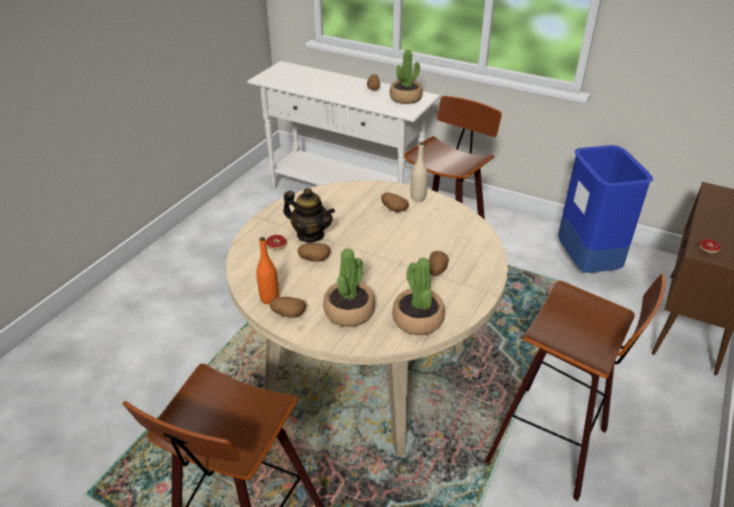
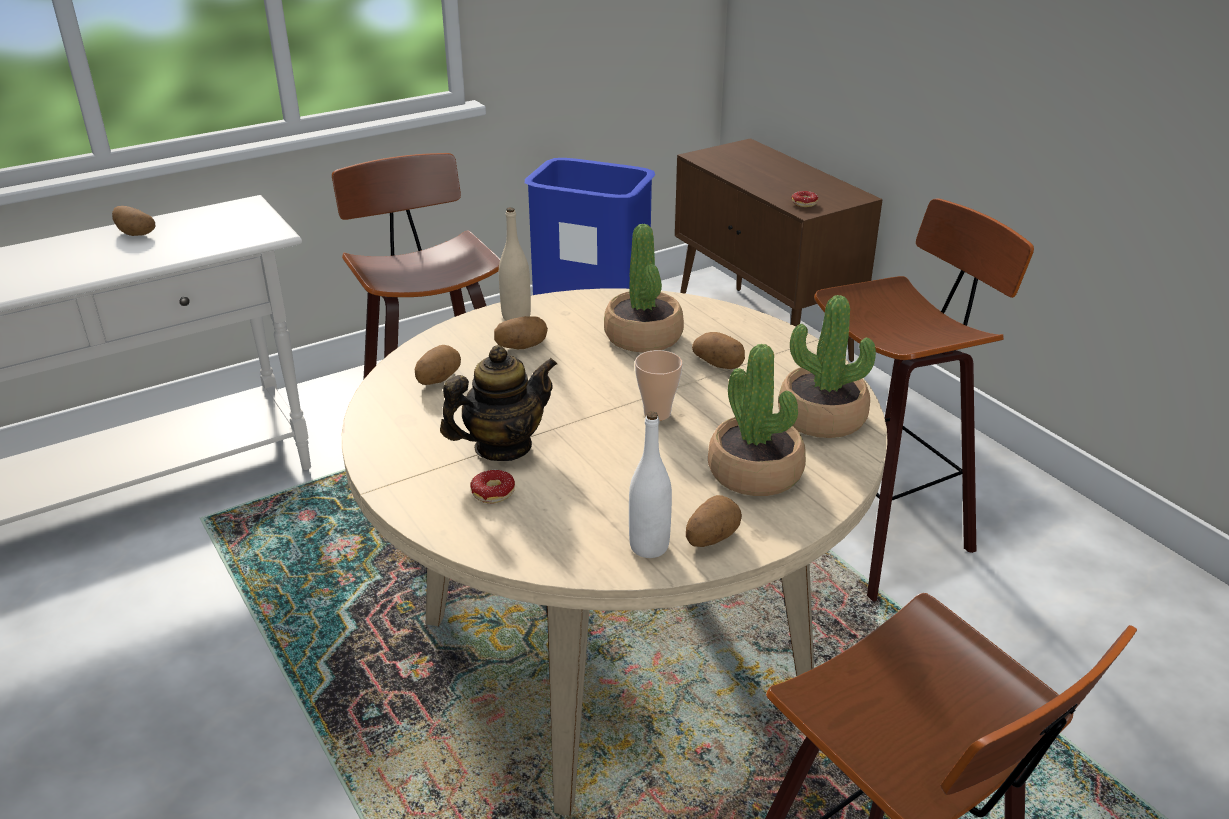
camera: 60 degrees left, 5 degrees down
(269, 298) = (649, 546): orange bottle -> white bottle
(314, 259) = (579, 464): potato -> potato (438, 379)
(373, 266) = (657, 413): none -> cup
(405, 98) = (223, 221): potted plant -> potted plant (643, 336)

